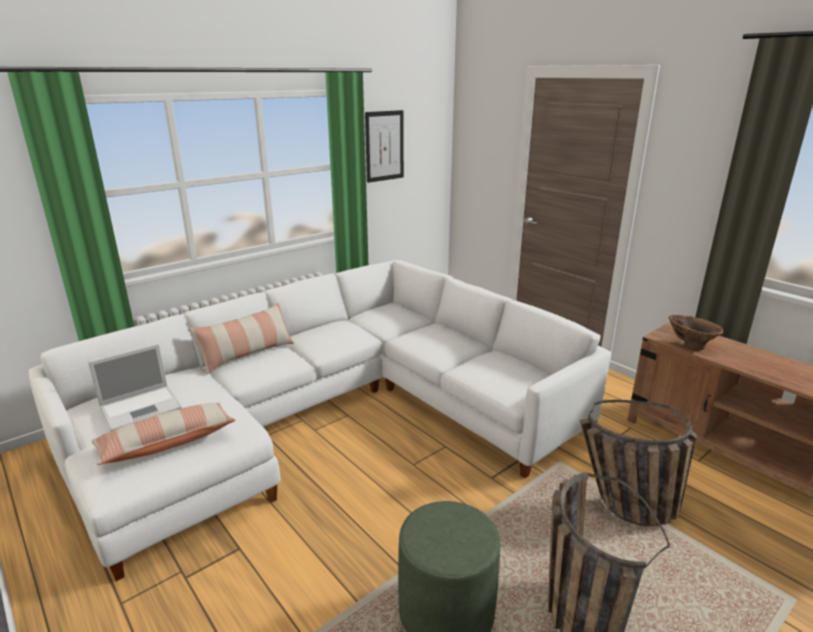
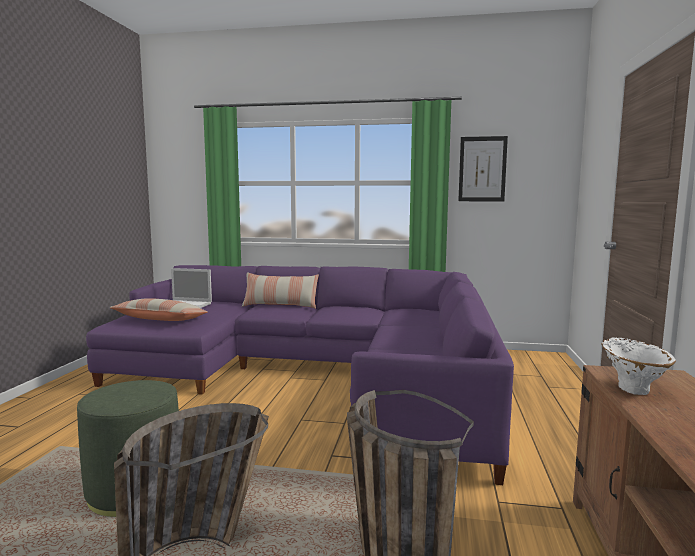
camera: 50 degrees right, 15 degrees down
(330, 415) = (315, 375): white sofa -> purple sofa
(690, 345) = (633, 387): brown vase -> white vase

